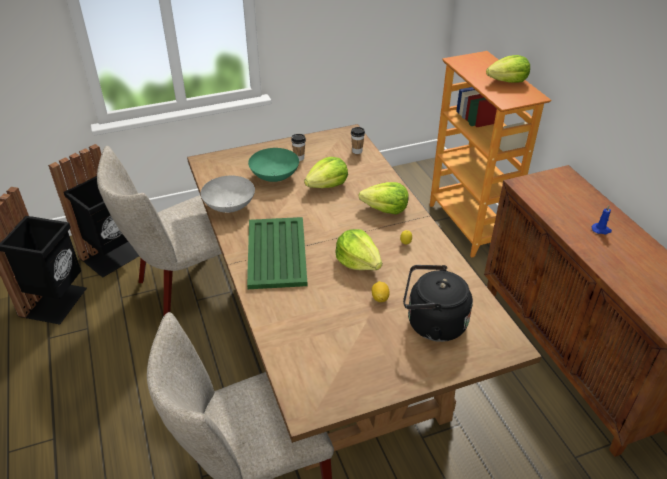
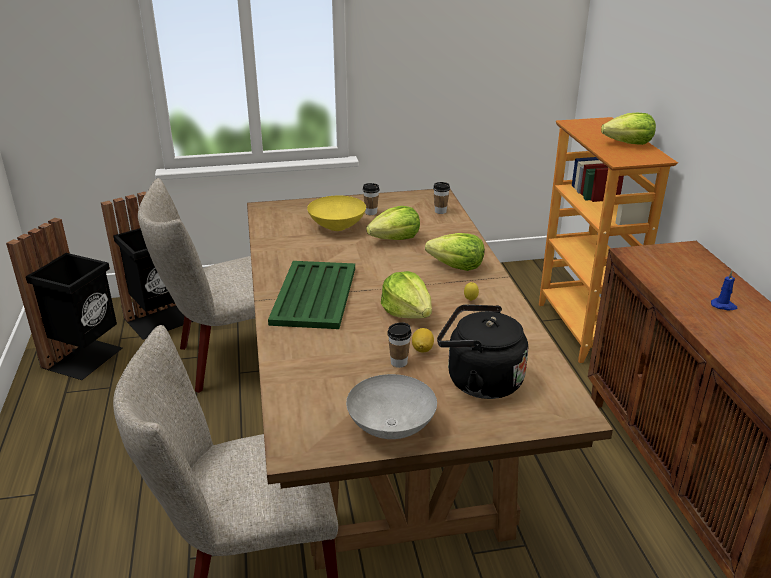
camera: 10 degrees right, 10 degrees down
(229, 207) = (275, 249): grey bowl -> grey bowl (390, 427)
(274, 177) = (336, 227): green bowl -> yellow bowl
(365, 314) = (399, 362): none -> cup

